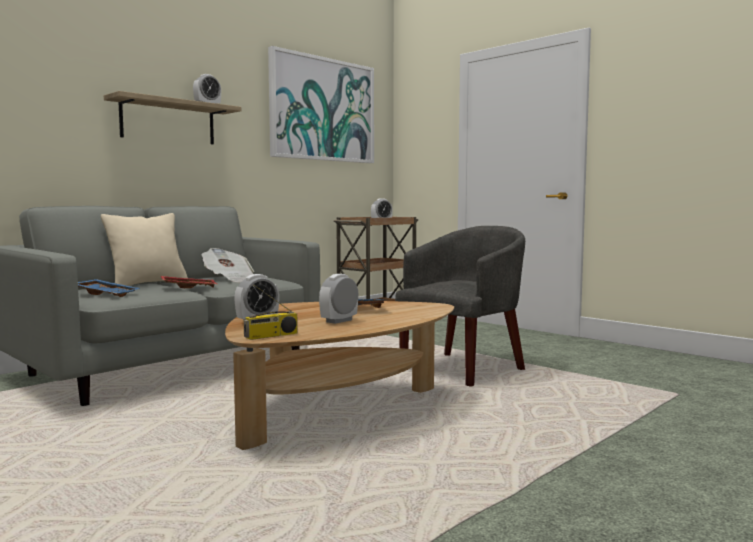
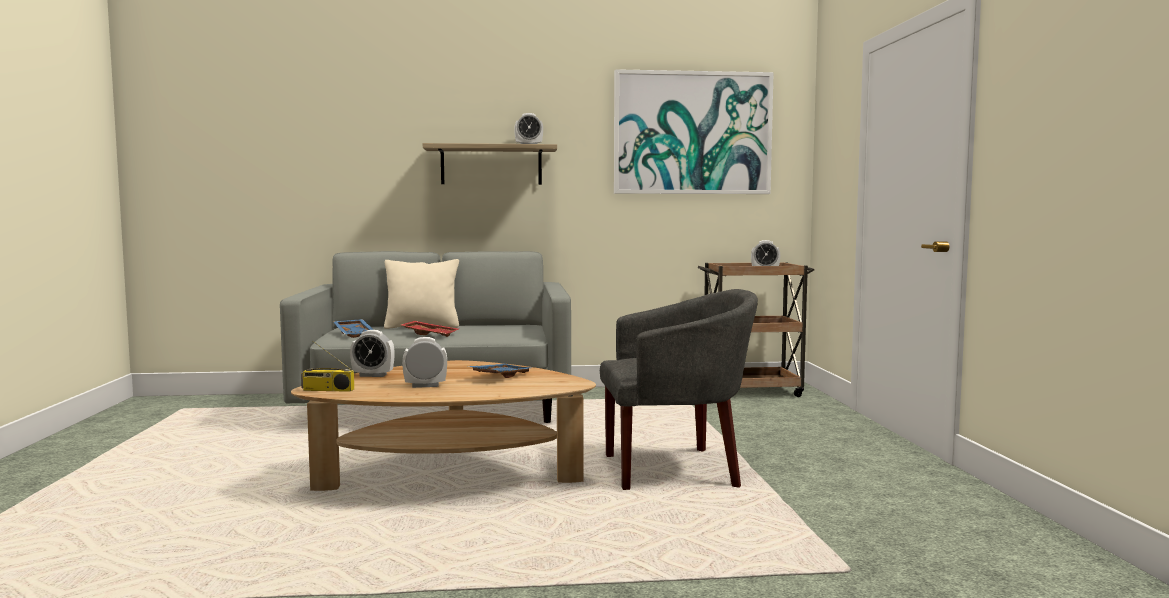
camera: 40 degrees right, 0 degrees up
(229, 279) = (495, 329): newspaper -> none

